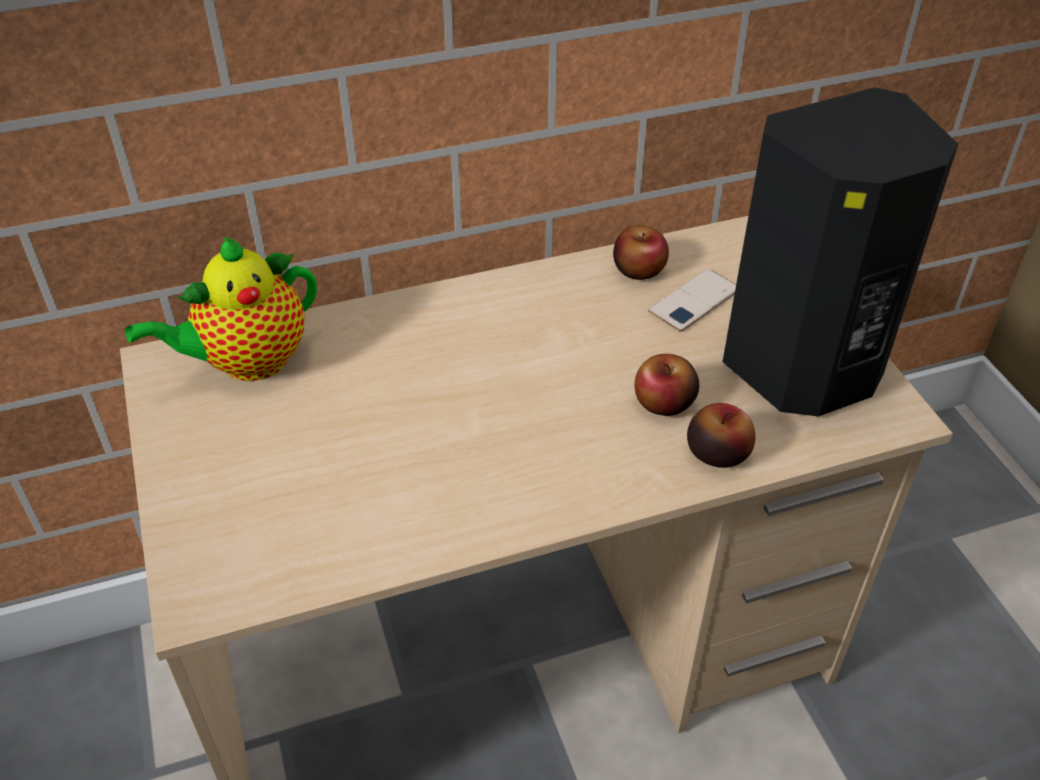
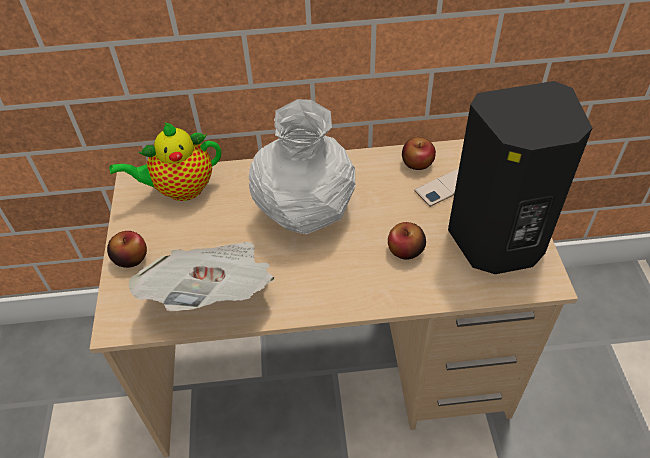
camera: 15 degrees right, 5 degrees up
(360, 520) = (214, 293): none -> newspaper
(481, 370) = (306, 213): none -> white vase
(717, 452) = (427, 286): apple -> apple (131, 258)

